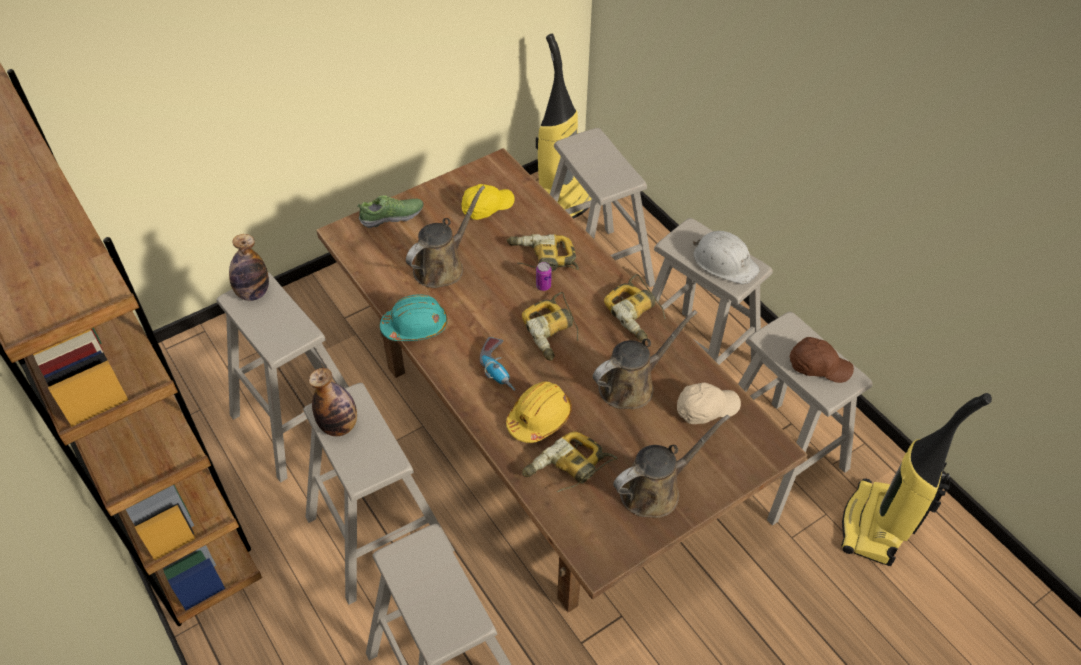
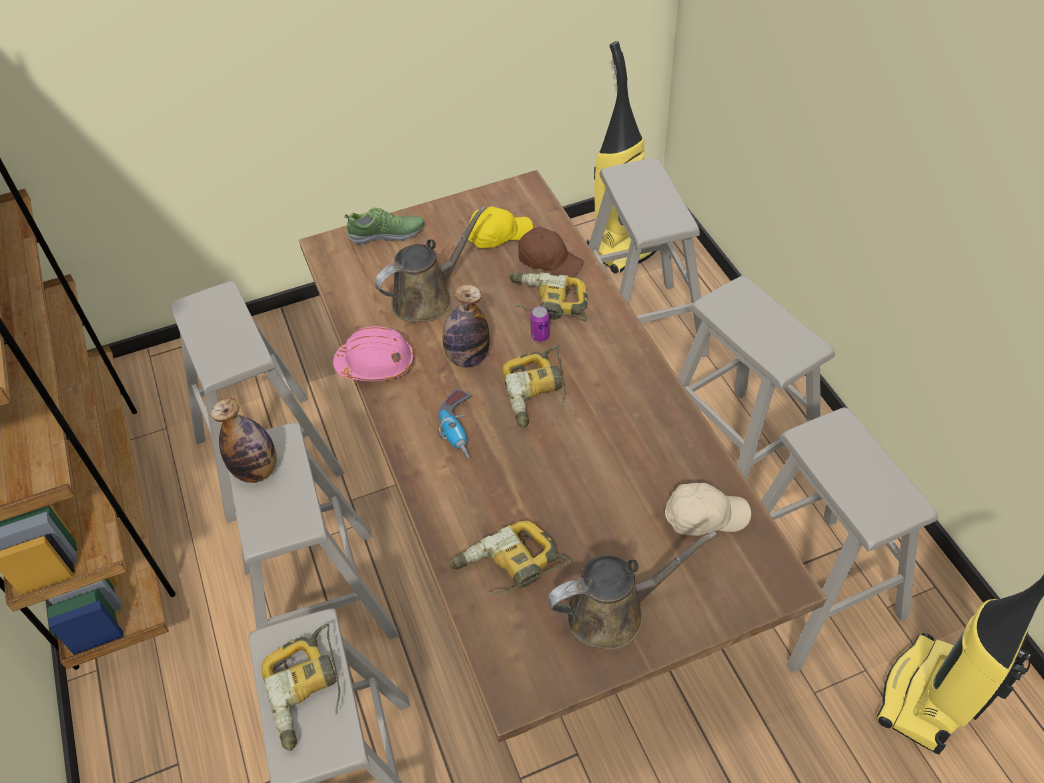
camera: 15 degrees right, 0 degrees up
(253, 293) = (209, 303): bottle -> bottle (467, 358)
(415, 326) = (376, 364): turquoise hard hat -> pink hard hat
(539, 418) = (492, 497): yellow hard hat -> none
(631, 385) = (616, 472): brown watering can -> none
(637, 314) = (646, 384): power drill -> power drill (308, 692)
(724, 262) = (774, 334): white hard hat -> none
(818, 366) = (868, 483): brown cap -> brown cap (549, 261)

